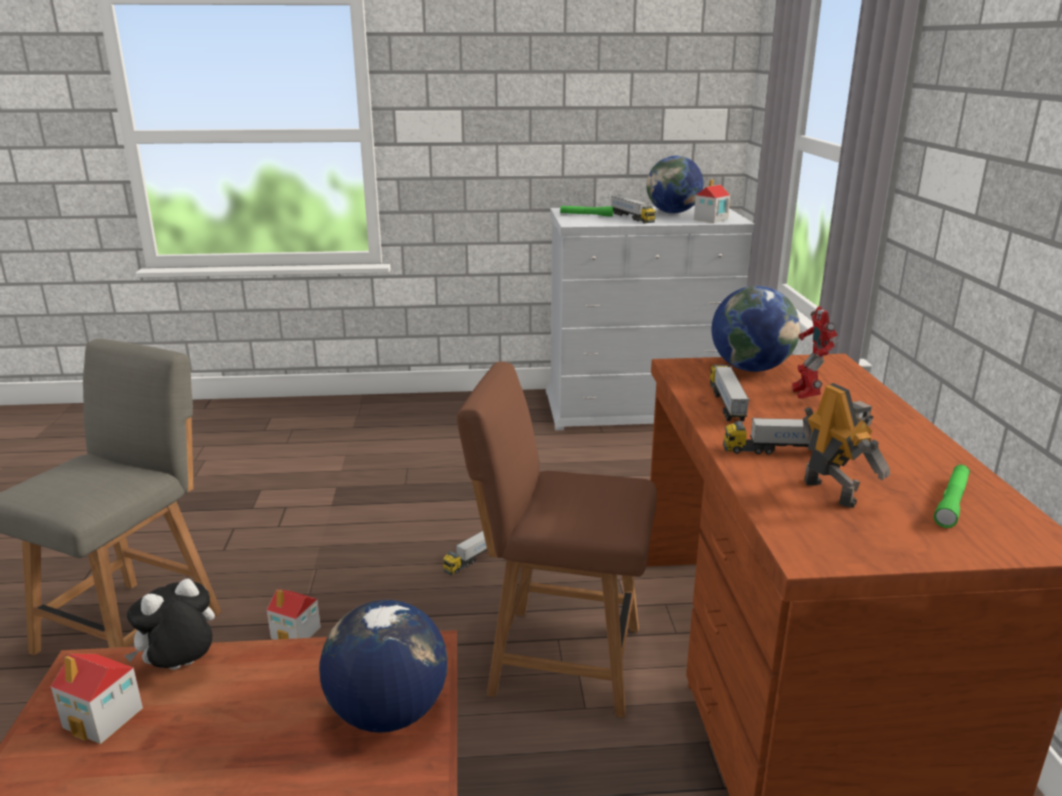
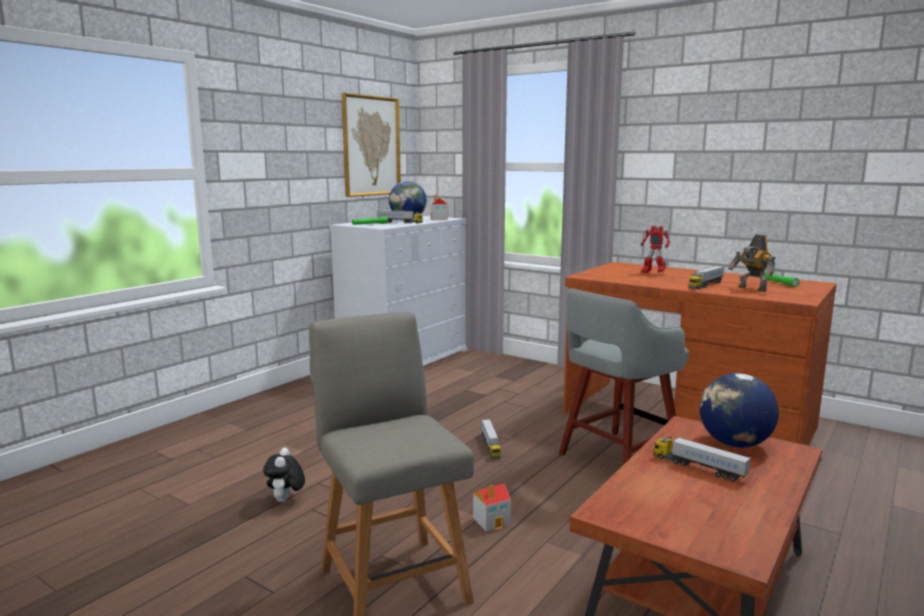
camera: 50 degrees left, 10 degrees down
(104, 718) = (671, 512): toy house -> none
(181, 668) = (638, 483): plush toy -> plush toy (285, 500)
(559, 658) = (616, 458): brown chair -> grey stool
(649, 98) = (371, 146): none -> picture
(726, 403) = (642, 280): toy truck -> toy truck (698, 468)
(750, 368) = (607, 271): globe -> none
(831, 491) = (751, 289): toy robot -> toy robot turned 135 degrees counterclockwise

